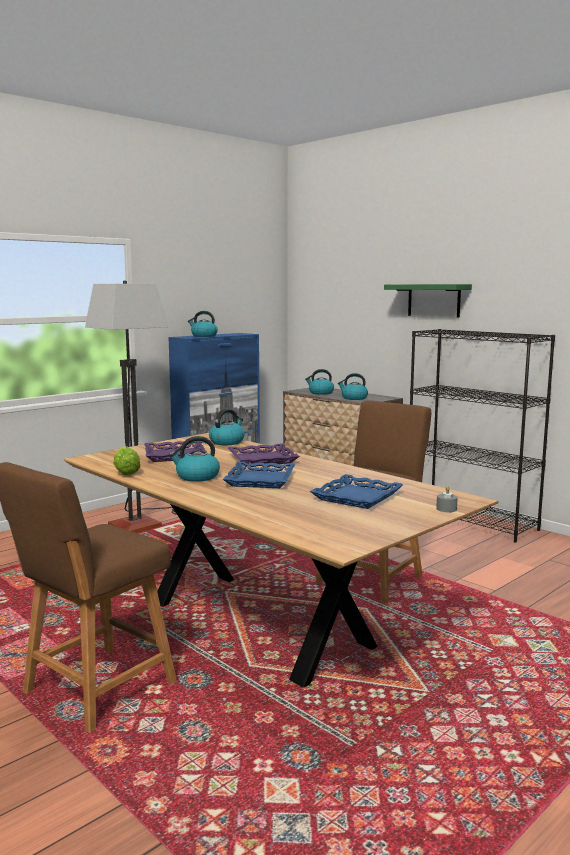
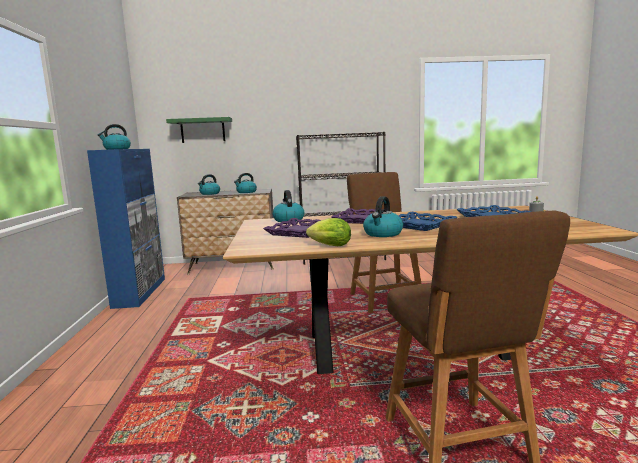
camera: 50 degrees left, 0 degrees up
(144, 522) = (145, 335): floor lamp -> none
(434, 300) = (288, 116): green shelf -> green shelf (202, 130)

